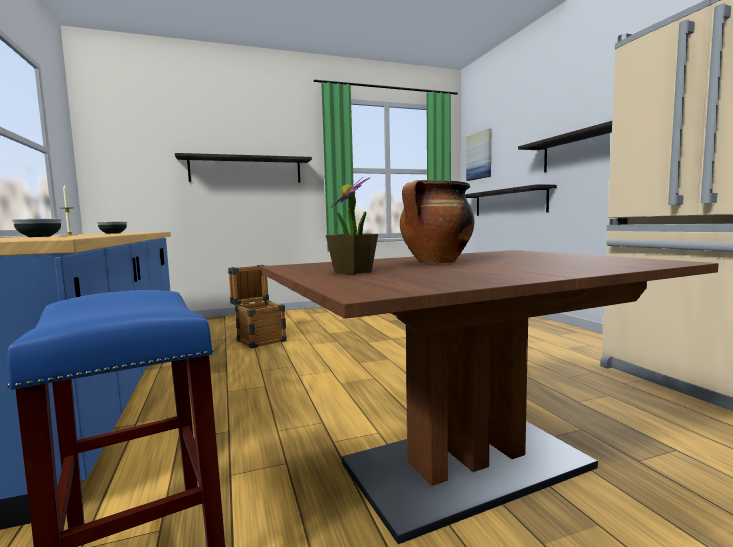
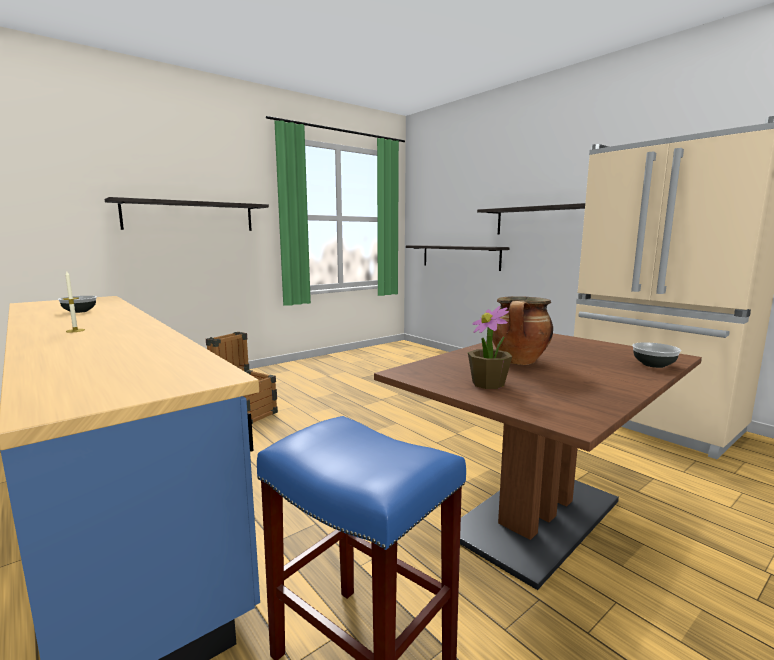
camera: 20 degrees left, 5 degrees up
(40, 236) = (83, 346): bowl -> bowl (653, 364)
(479, 156) = (427, 207): picture -> none

